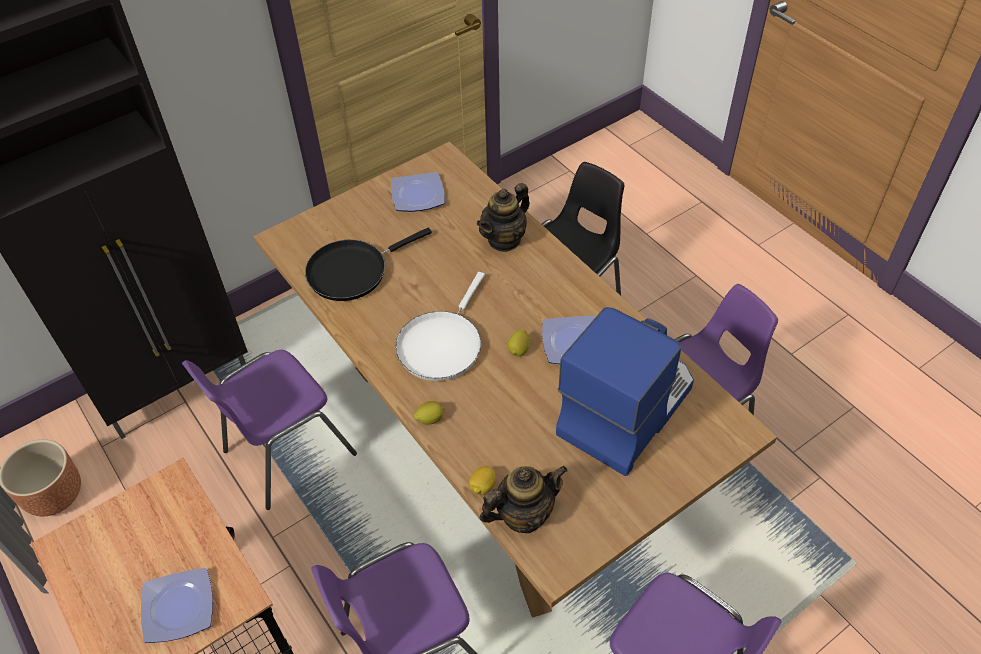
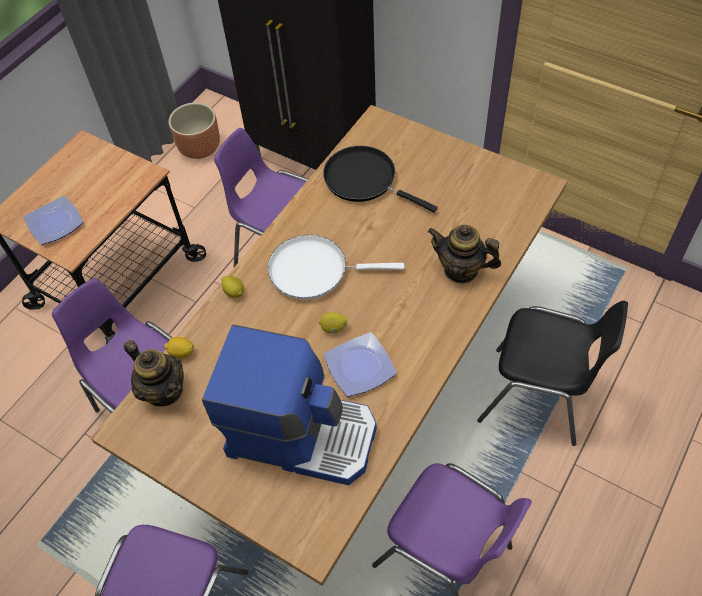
camera: 70 degrees right, 5 degrees up
(418, 195) = (480, 186): plate -> none

